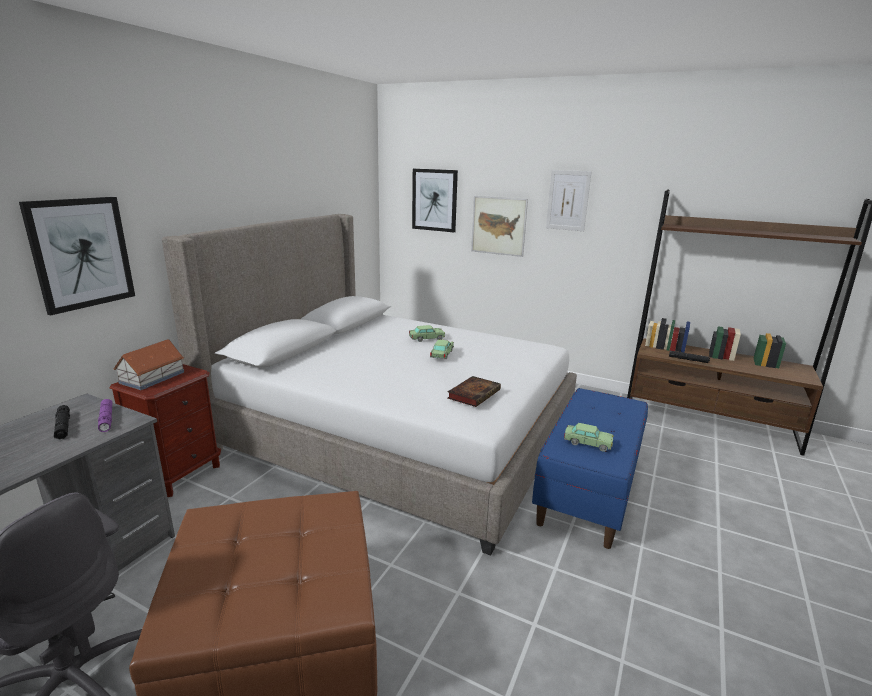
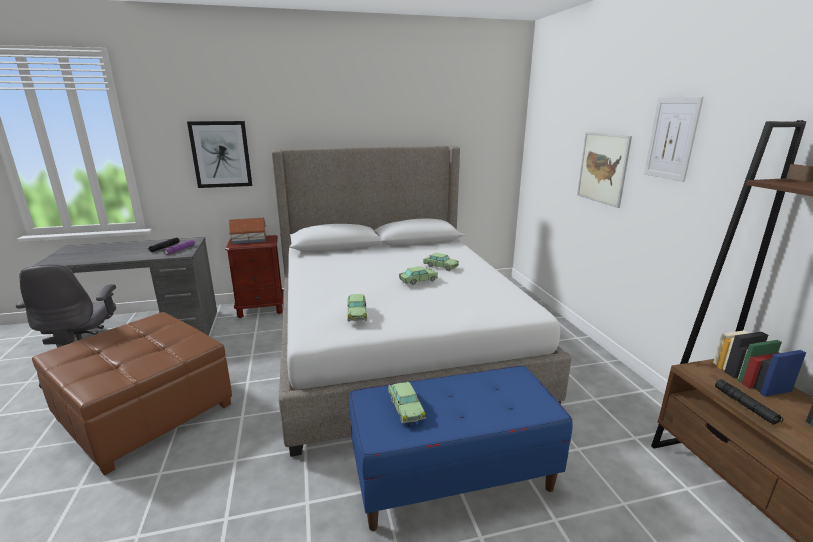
camera: 50 degrees right, 0 degrees up
(434, 200) = (558, 137): picture -> none
(474, 394) = (357, 314): book -> toy car

